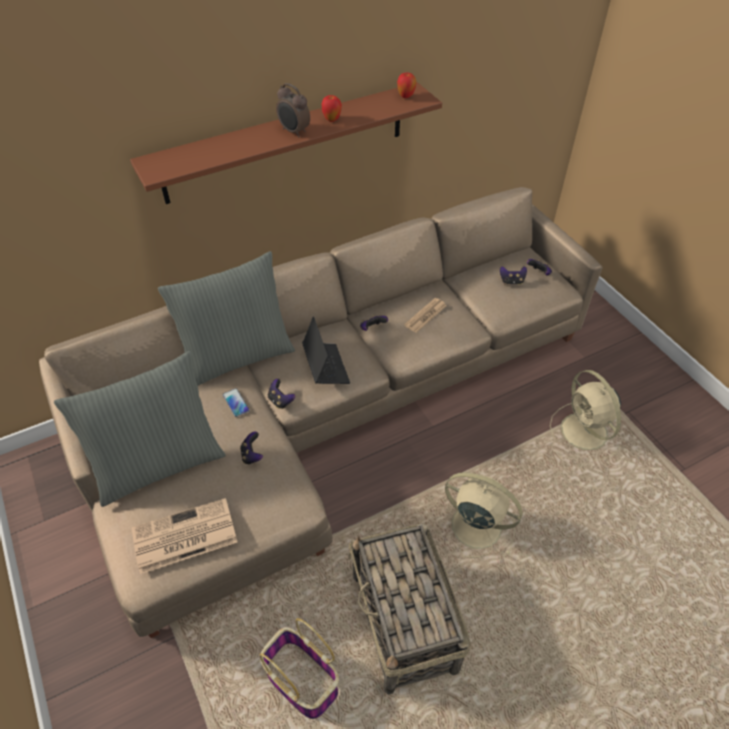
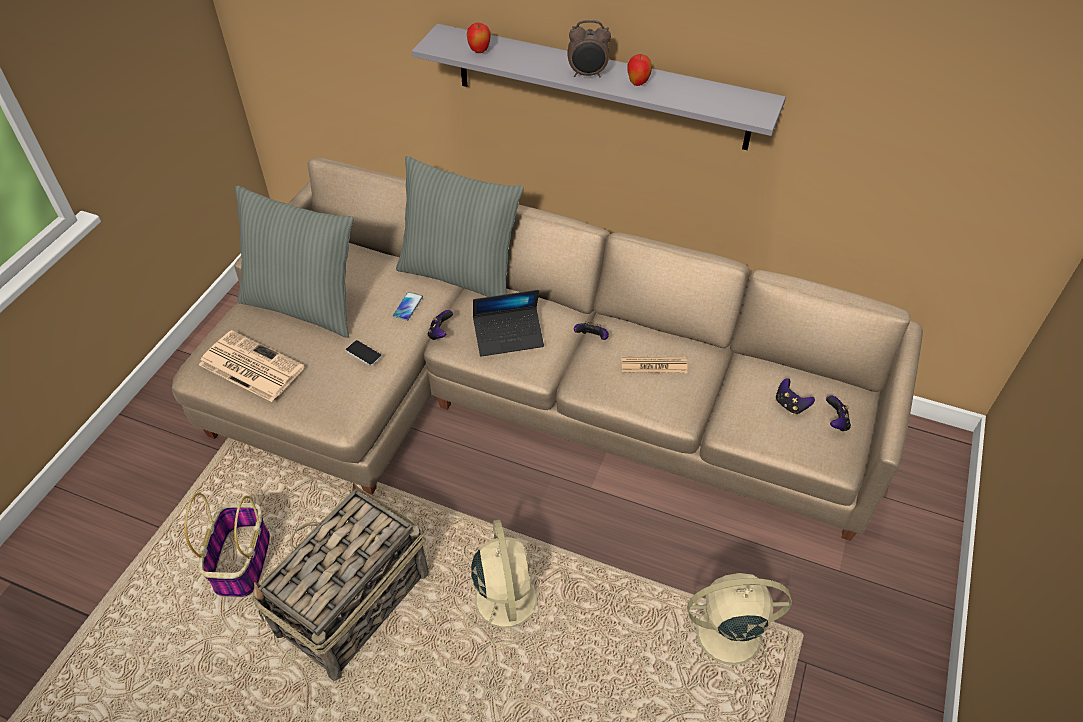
camera: 50 degrees right, 0 degrees up
(252, 455) = (363, 353): game controller -> phone
(286, 143) = (601, 87): brown shelf -> grey shelf
(294, 132) = (587, 75): alarm clock -> alarm clock turned 90 degrees counterclockwise
(326, 367) = (508, 336): laptop -> laptop turned 45 degrees clockwise
(406, 96) = (746, 103): apple -> apple (479, 51)
(585, 433) = (725, 634): beige fan -> beige fan turned 60 degrees clockwise

